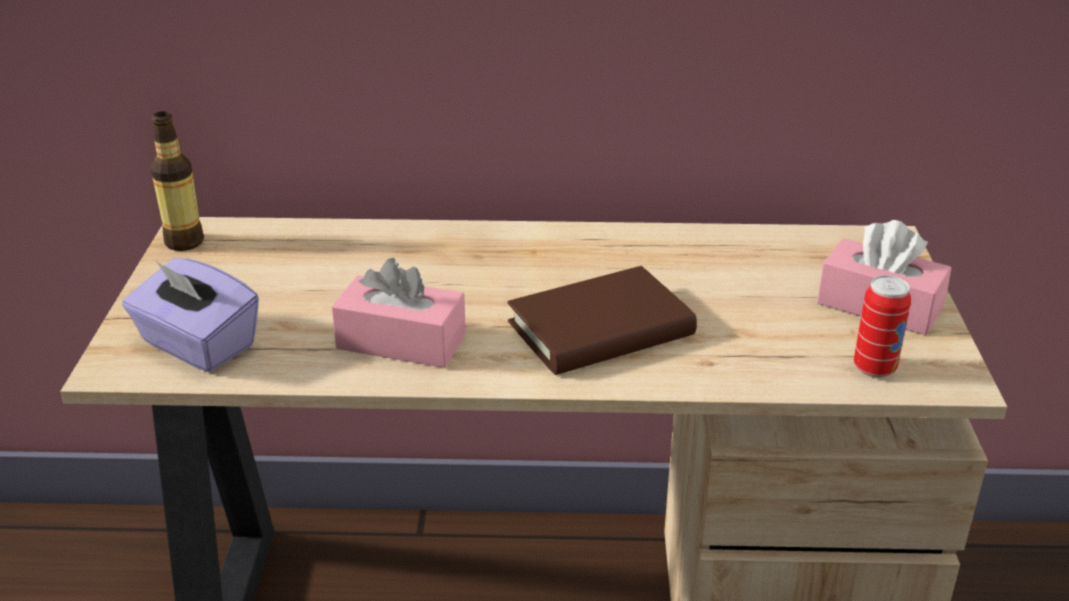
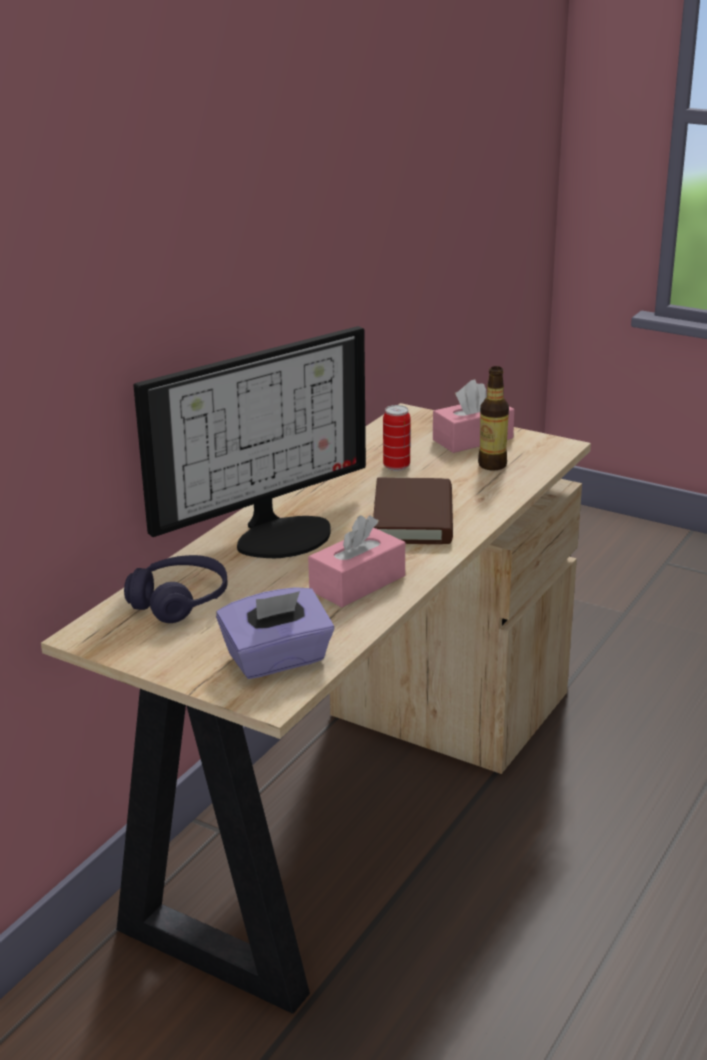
camera: 60 degrees left, 5 degrees down
(184, 242) = (103, 641): bottle -> bottle (492, 465)
(286, 253) = (179, 601): none -> purple headphones
(479, 258) = (279, 533): none -> monitor
(874, 368) = (530, 460): can -> can (396, 466)

